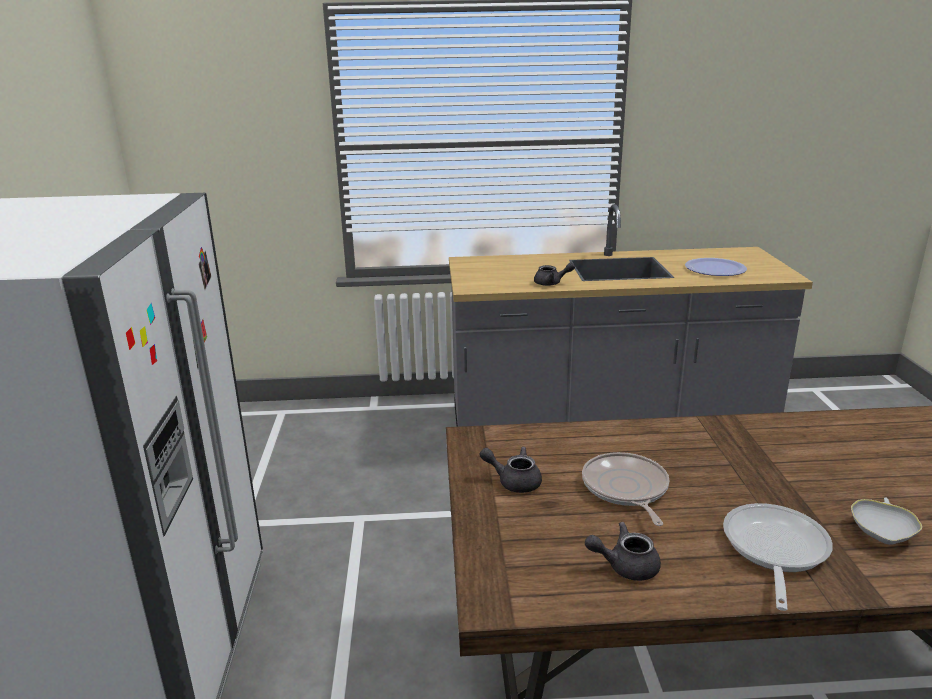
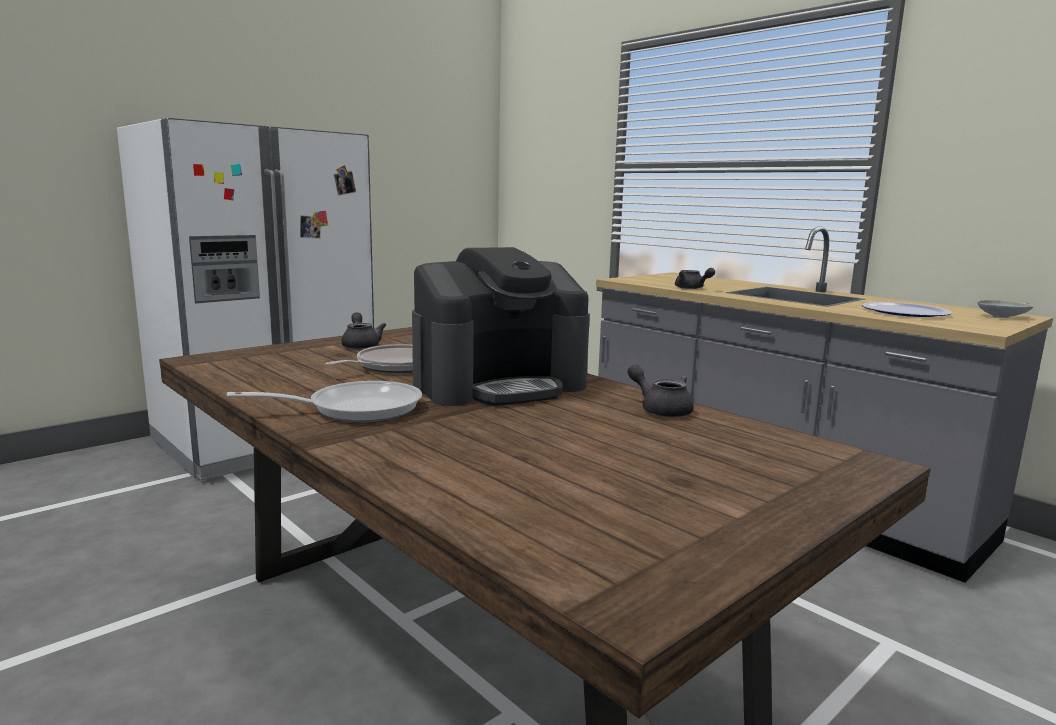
camera: 50 degrees right, 10 degrees down
(625, 566) = (276, 377): grey teapot -> grey teapot (661, 410)
(728, 461) = (499, 384): none -> coffee machine
(882, 533) = (447, 439): white bowl -> white bowl (1002, 317)

